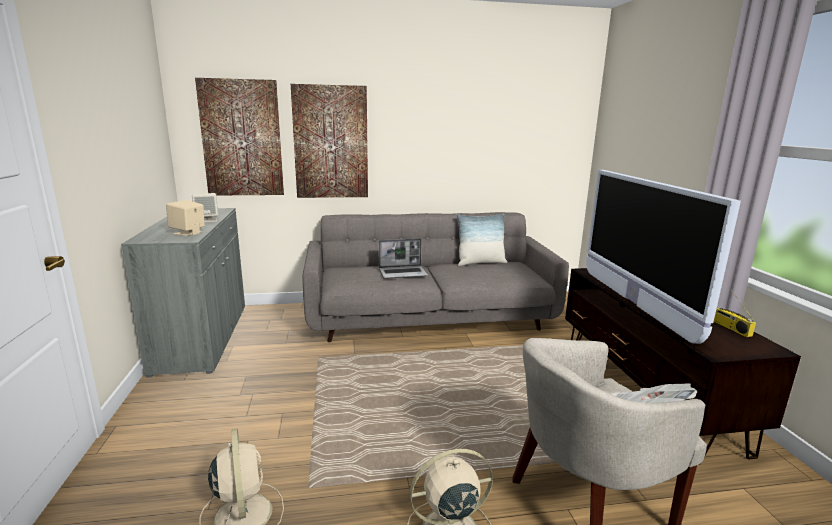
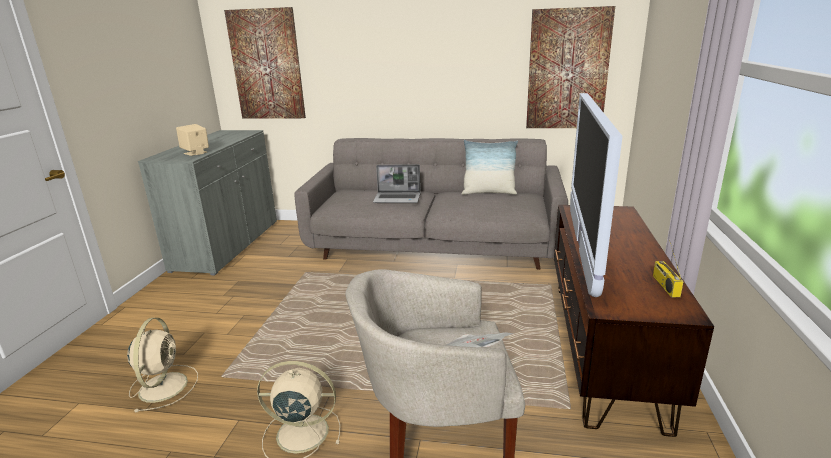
camera: 20 degrees right, 5 degrees up
(207, 220) = (225, 141): beige speaker -> none
(331, 142) = (345, 66): picture -> picture (567, 70)

